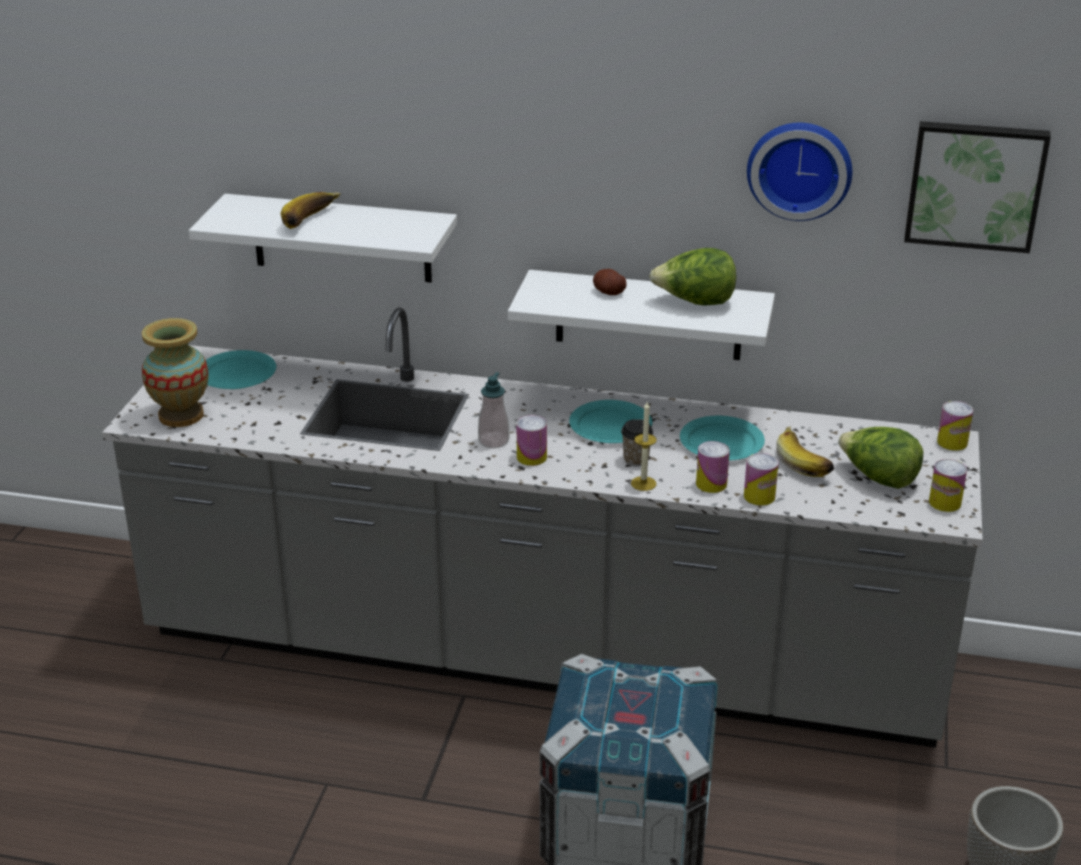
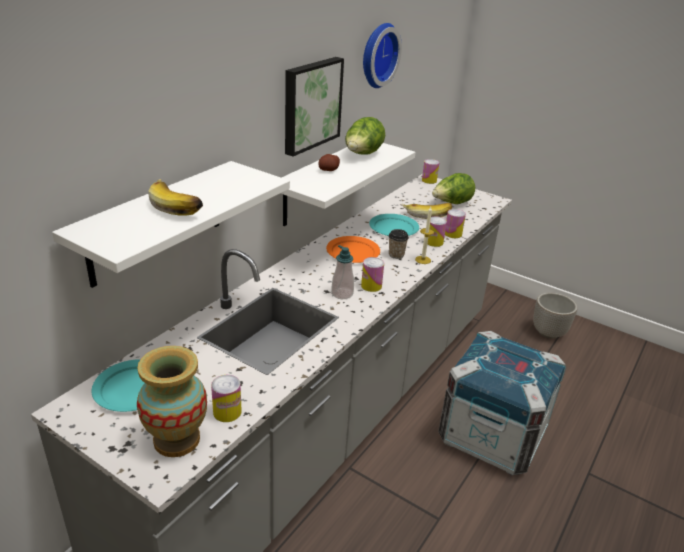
camera: 70 degrees left, 0 degrees up
(610, 426) = (353, 252): turquoise plate -> orange plate
(944, 502) = (479, 197): can -> can (227, 412)
(975, 184) = (424, 42): picture -> picture (310, 104)

